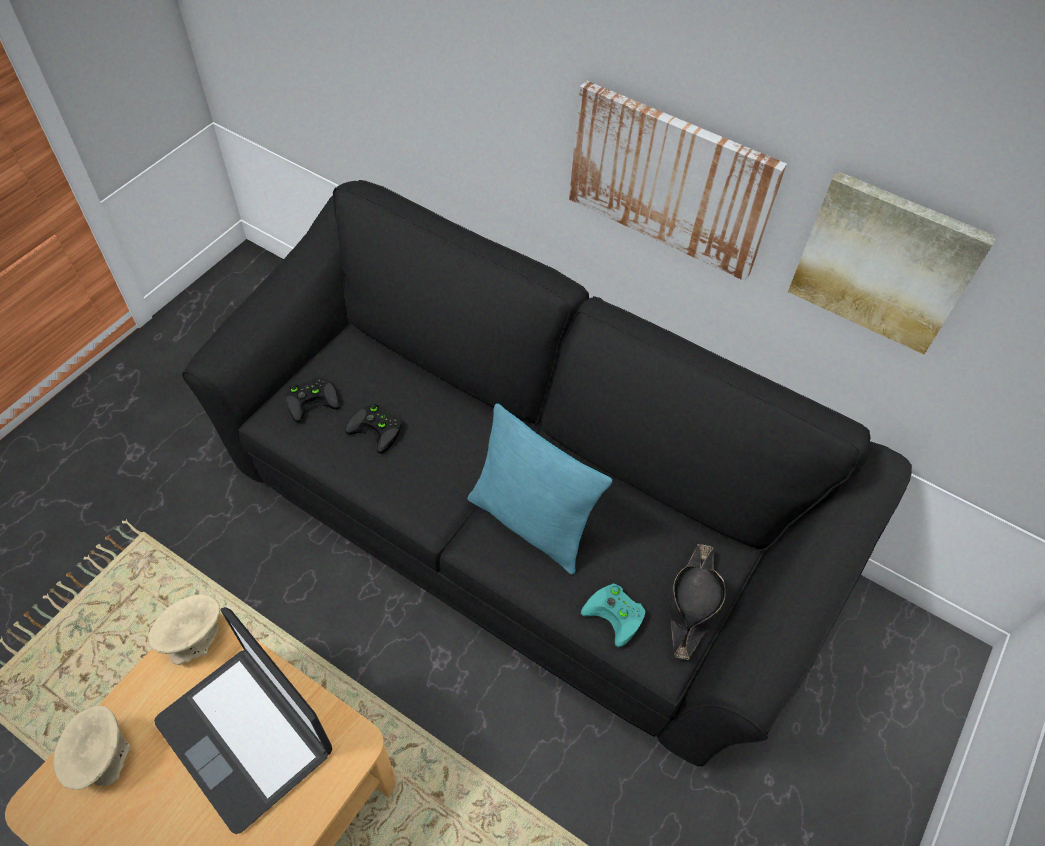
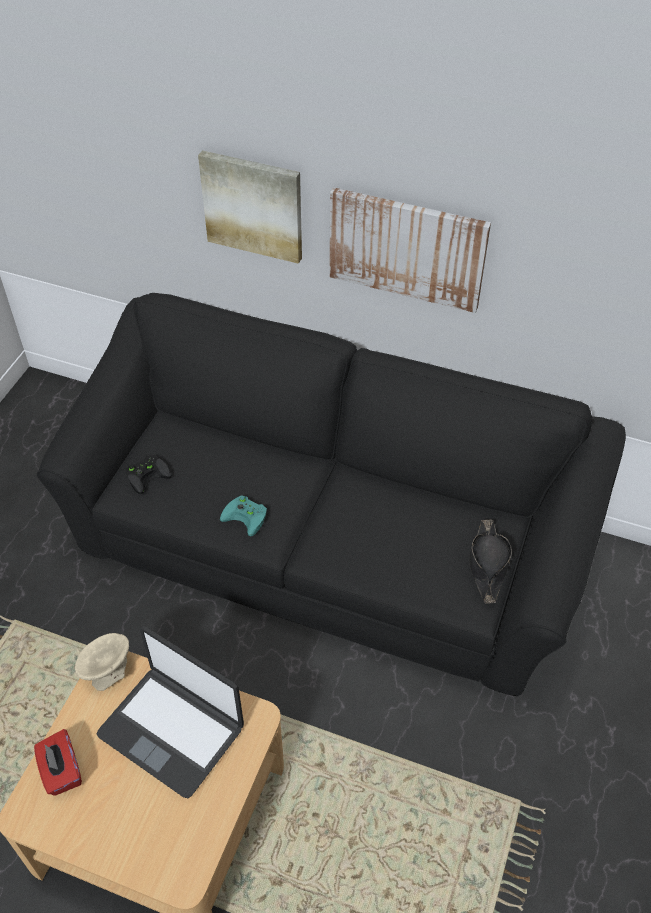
camera: 10 degrees left, 5 degrees down
(100, 758) = (61, 771): beige bowl -> red tissue box
(378, 429) = (208, 486): black game controller -> none
(530, 523) = (349, 532): turquoise pillow -> none
(617, 615) = (433, 583): turquoise game controller -> turquoise game controller (247, 516)
(885, 262) = (573, 279): picture -> picture (253, 205)

